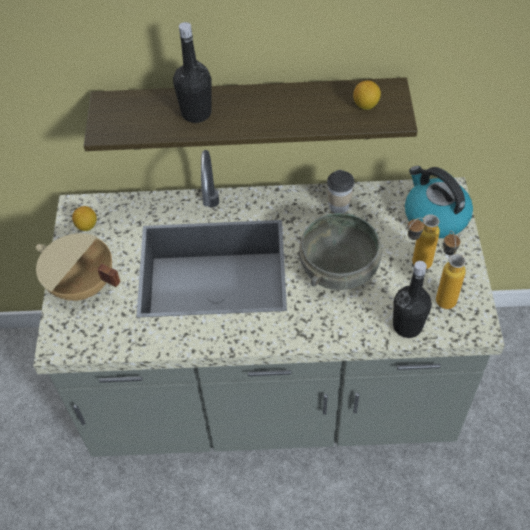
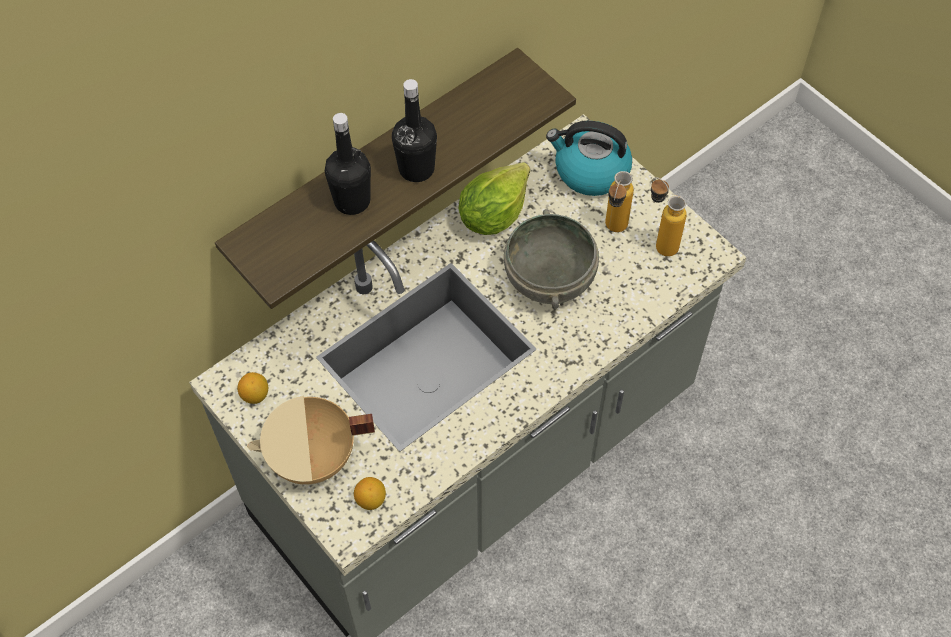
camera: 40 degrees left, 5 degrees up
(338, 206) = (493, 214): cup -> lettuce
(366, 105) = (507, 98): lemon -> lemon (371, 500)
(407, 326) = (654, 292): black bottle -> black bottle (416, 169)

